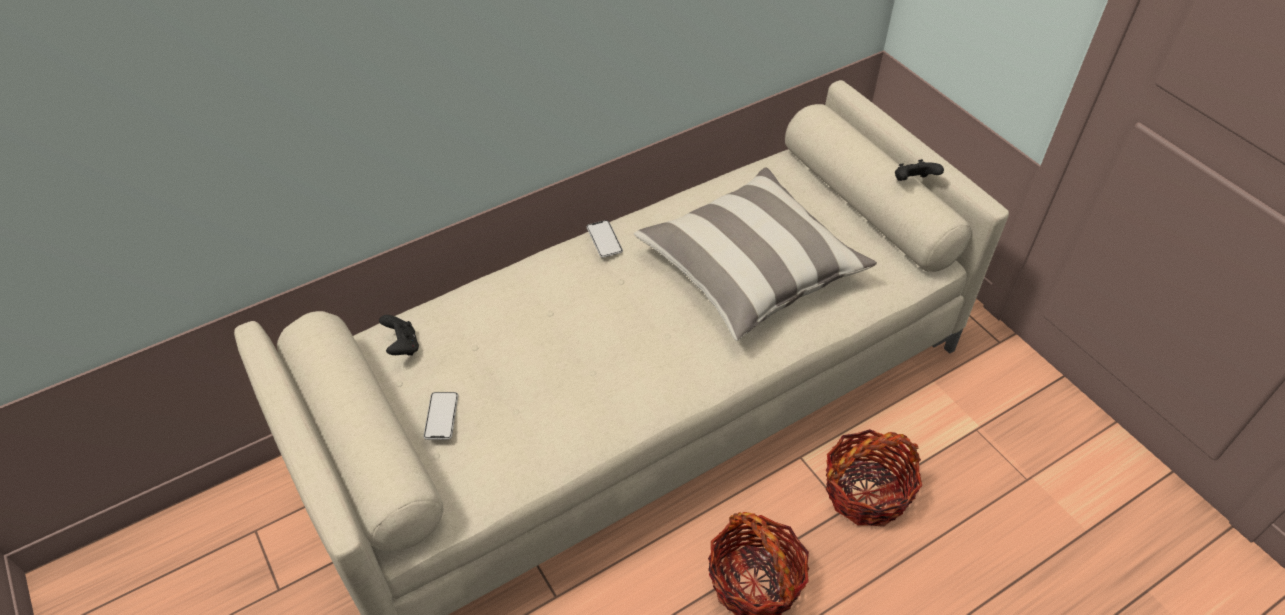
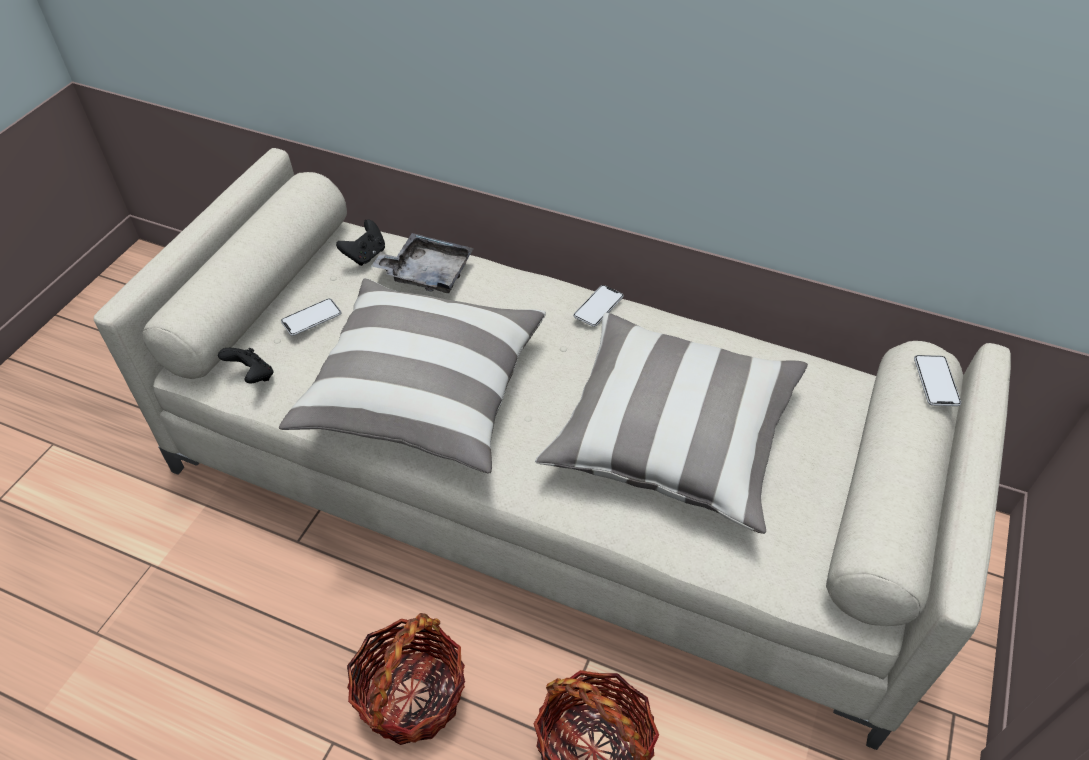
camera: 55 degrees right, 0 degrees up
(467, 317) = (427, 273): none -> grey tray
(592, 382) = (424, 392): none -> pillow
(841, 121) = (936, 381): none -> phone
(913, 182) = (911, 496): black game controller -> black game controller (252, 376)

